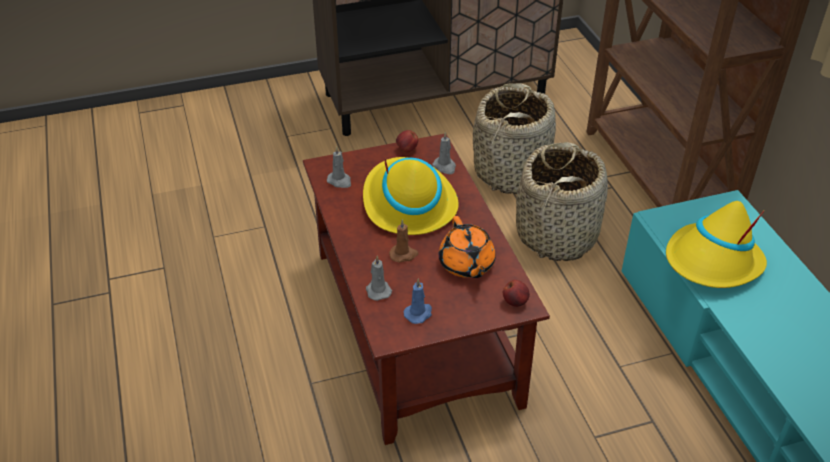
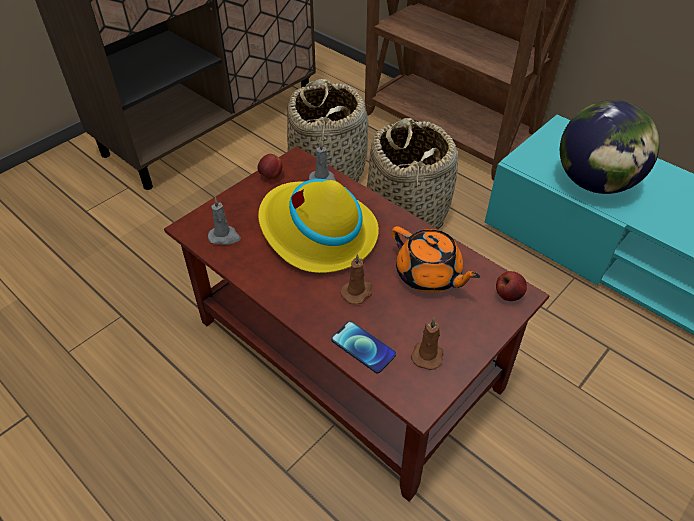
camera: 30 degrees left, 5 degrees up
(378, 290) = (363, 347): grey candle -> phone
(419, 313) = (427, 354): blue candle -> brown candle
(712, 262) = (594, 183): yellow hat -> globe

